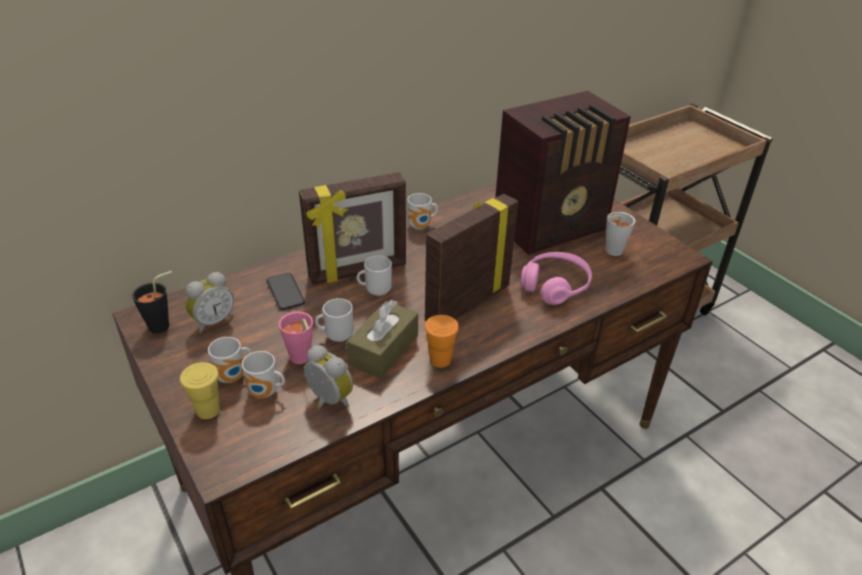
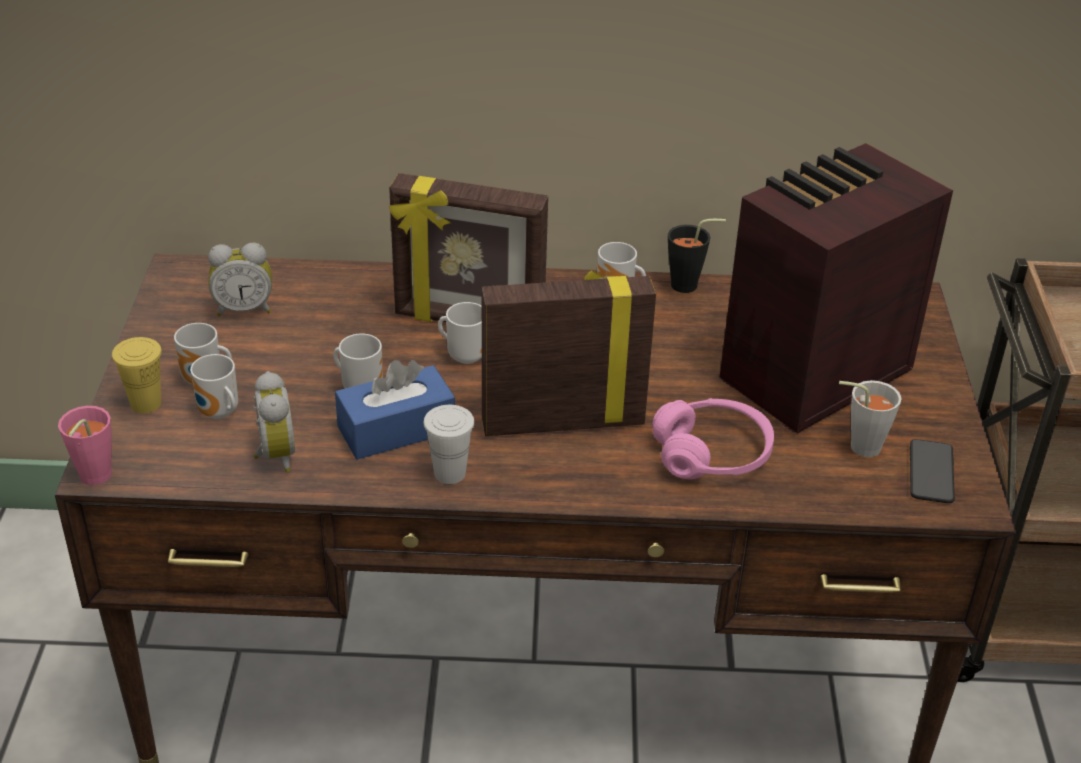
camera: 35 degrees right, 0 degrees up
(164, 325) = (191, 290): black cup -> black cup (690, 285)
(285, 292) = (356, 309): phone -> phone (931, 472)
(301, 360) = (293, 396): pink cup -> pink cup (92, 479)
(383, 350) = (396, 429): brown tissue box -> blue tissue box
(440, 360) = (450, 473): orange cup -> white cup
(553, 227) = (810, 375): radio -> radio turned 135 degrees clockwise

